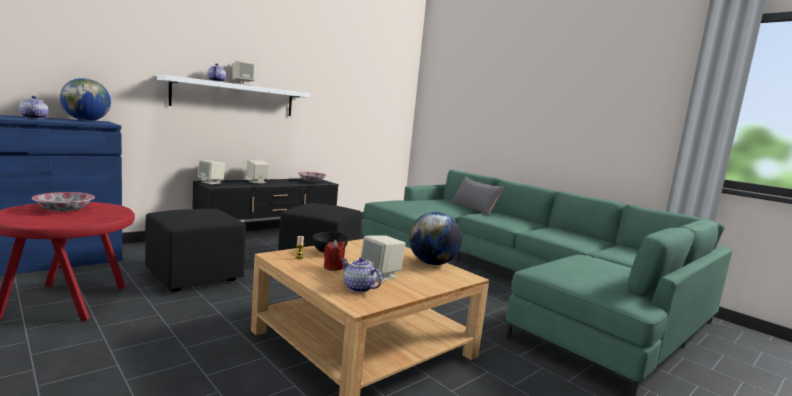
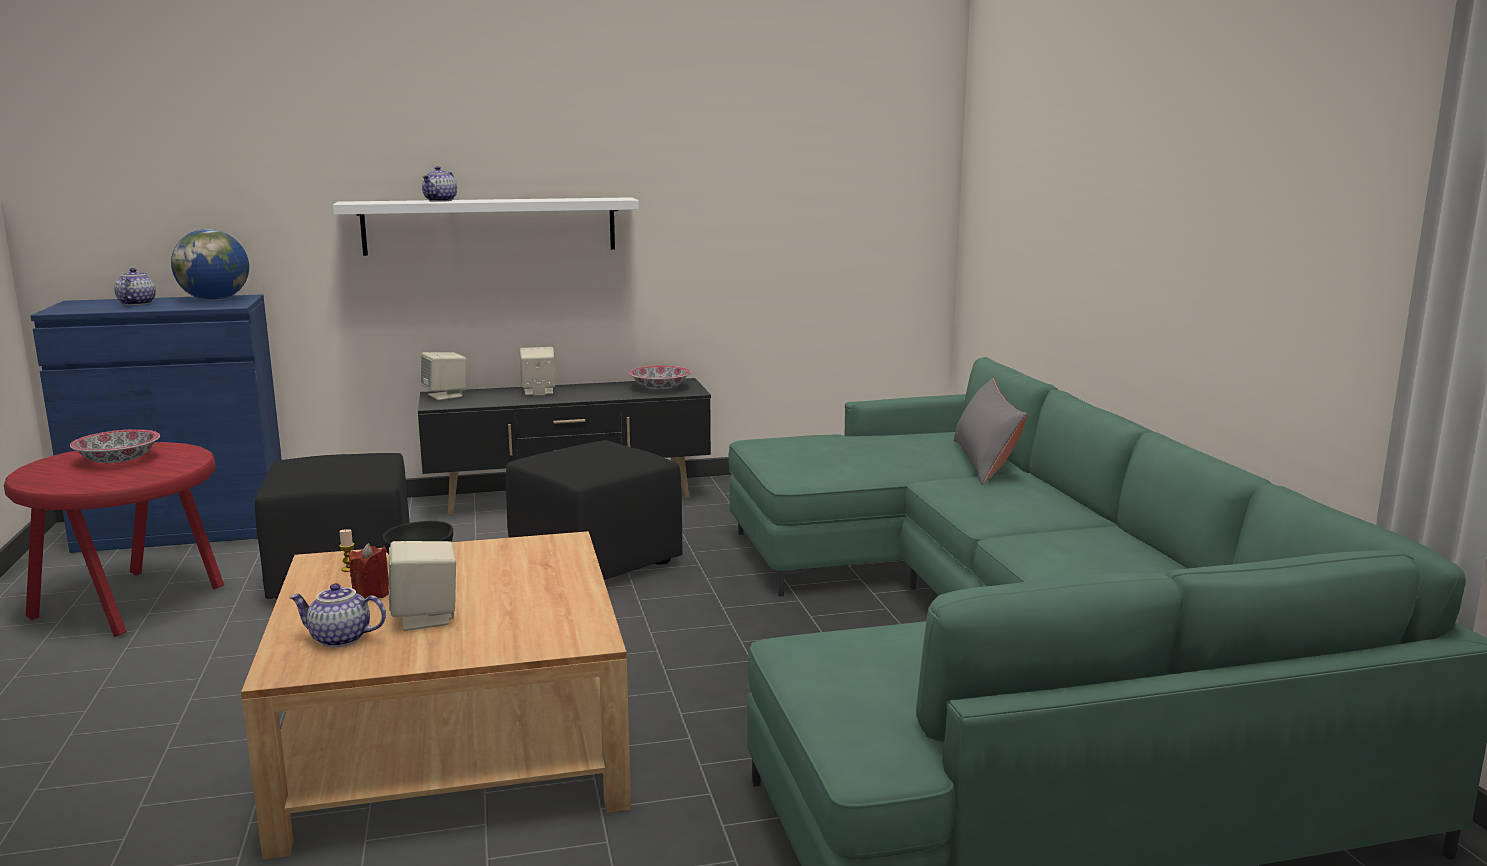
camera: 30 degrees right, 5 degrees up
(243, 84) = (494, 200): beige speaker -> none
(358, 288) = (339, 639): teapot -> teapot turned 60 degrees counterclockwise
(432, 263) = (574, 603): globe -> none

